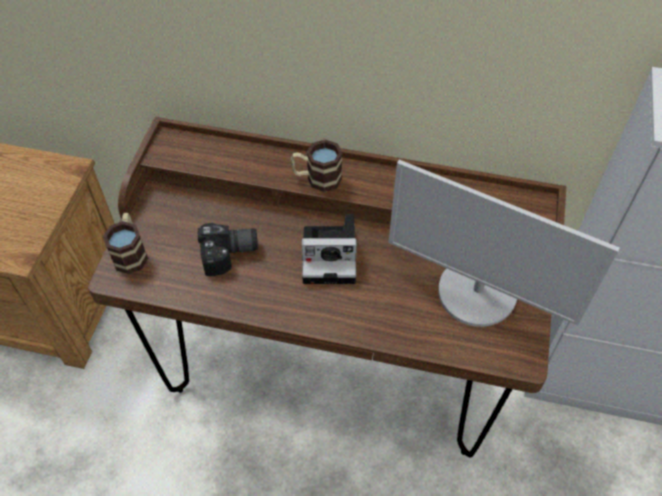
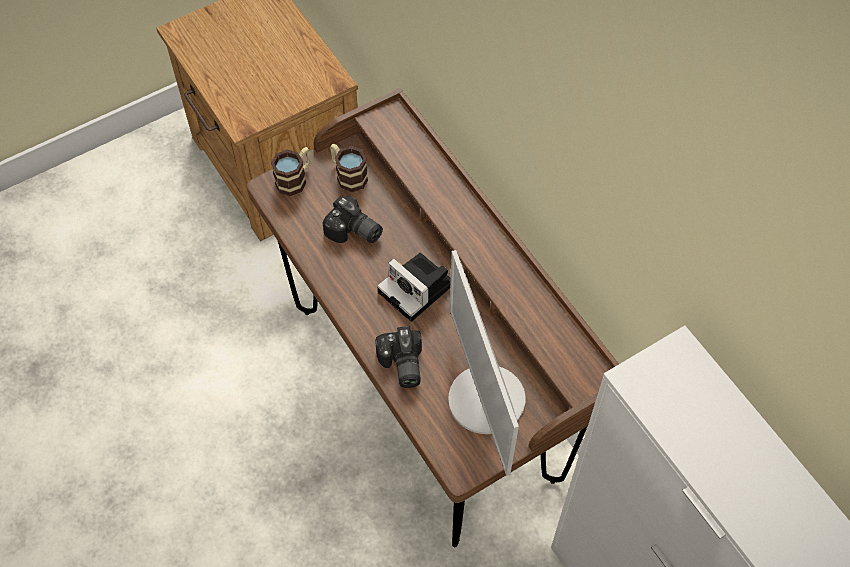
camera: 45 degrees right, 5 degrees up
(317, 178) = (458, 223): mug -> mug (348, 175)
(386, 323) = (400, 365): none -> camera

